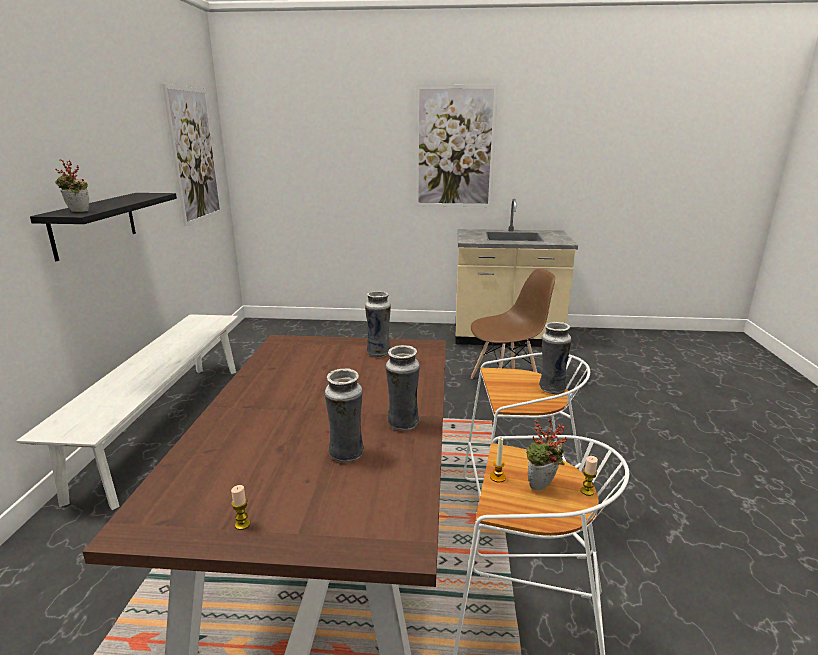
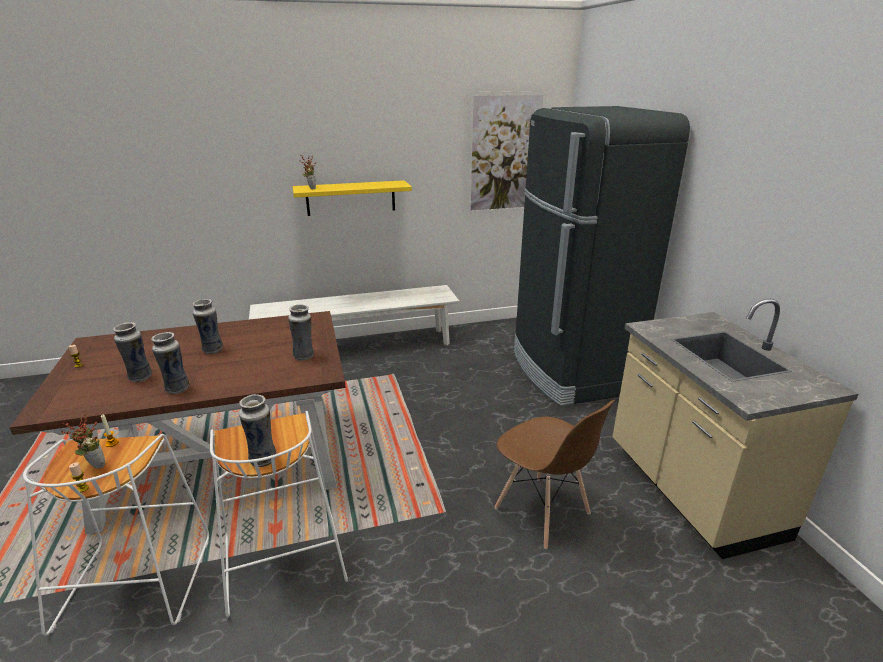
camera: 70 degrees right, 5 degrees up
(94, 224) = (351, 198): black shelf -> yellow shelf
(307, 402) = (212, 350): none -> vase
(347, 334) = (570, 372): none -> black fridge
(454, 148) = (740, 195): picture -> none

